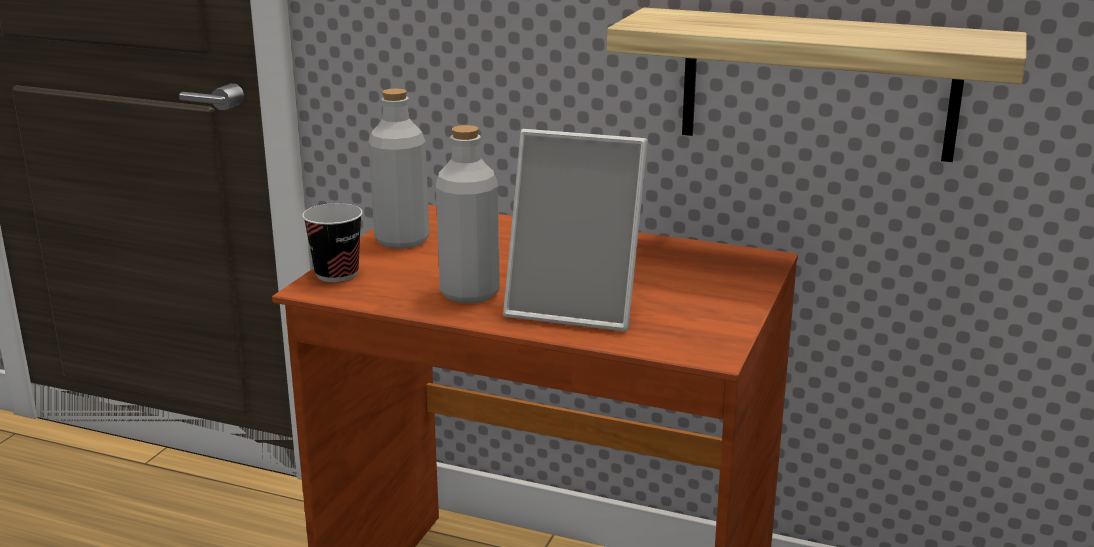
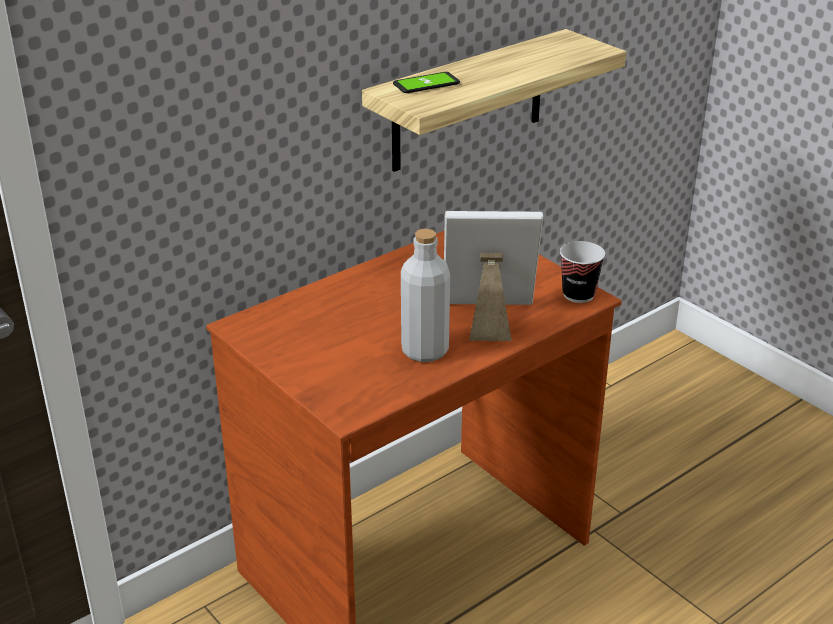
camera: 60 degrees left, 10 degrees up
(337, 274) = (331, 397): cup -> cup (578, 295)
(402, 240) = (291, 351): grey bottle -> none
(577, 307) = (487, 318): picture frame -> picture frame turned 135 degrees counterclockwise
(703, 17) = (426, 84): none -> phone

